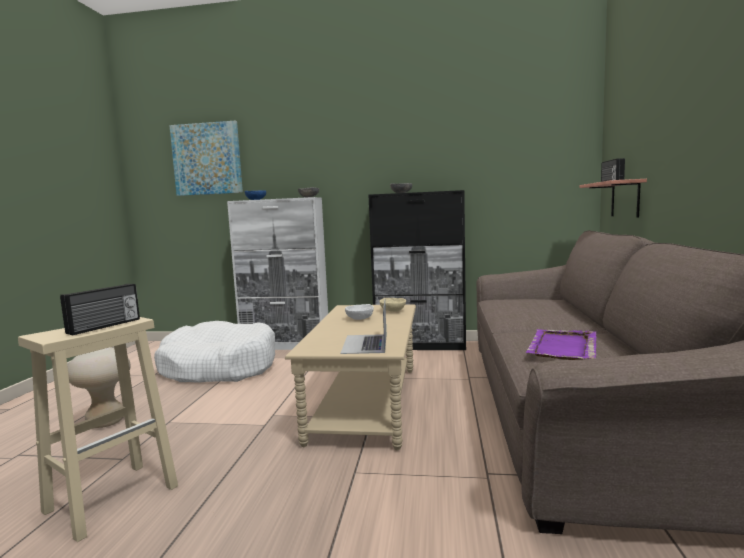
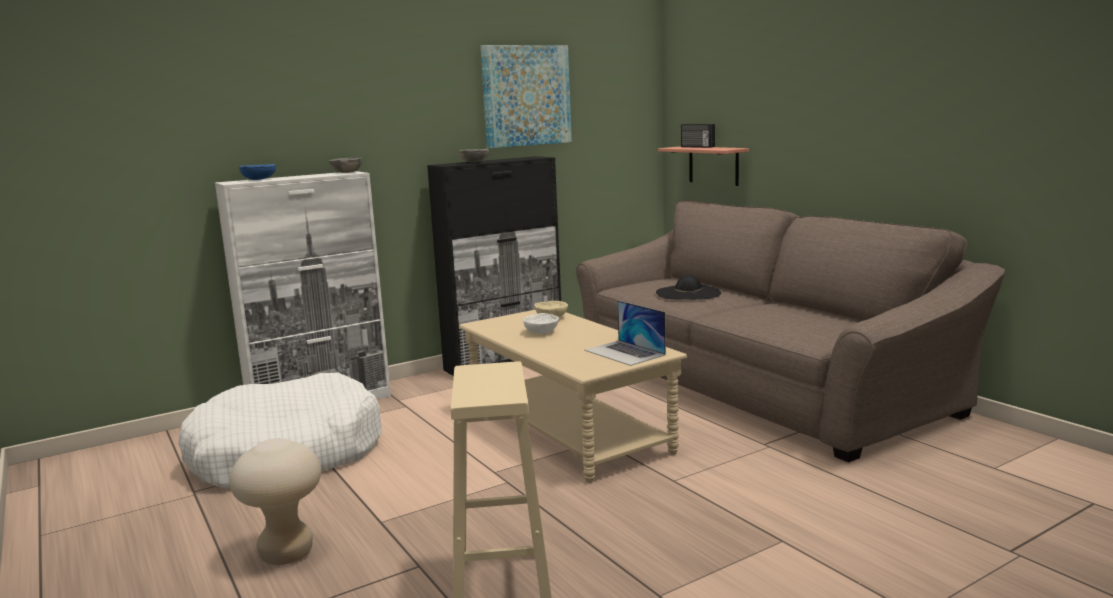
camera: 40 degrees left, 5 degrees up
(105, 326) = (506, 377): radio -> none
(207, 159) = (143, 109): picture -> picture (526, 96)
(535, 311) = (688, 293): none -> black hat
(562, 347) = (783, 319): purple tray -> none

